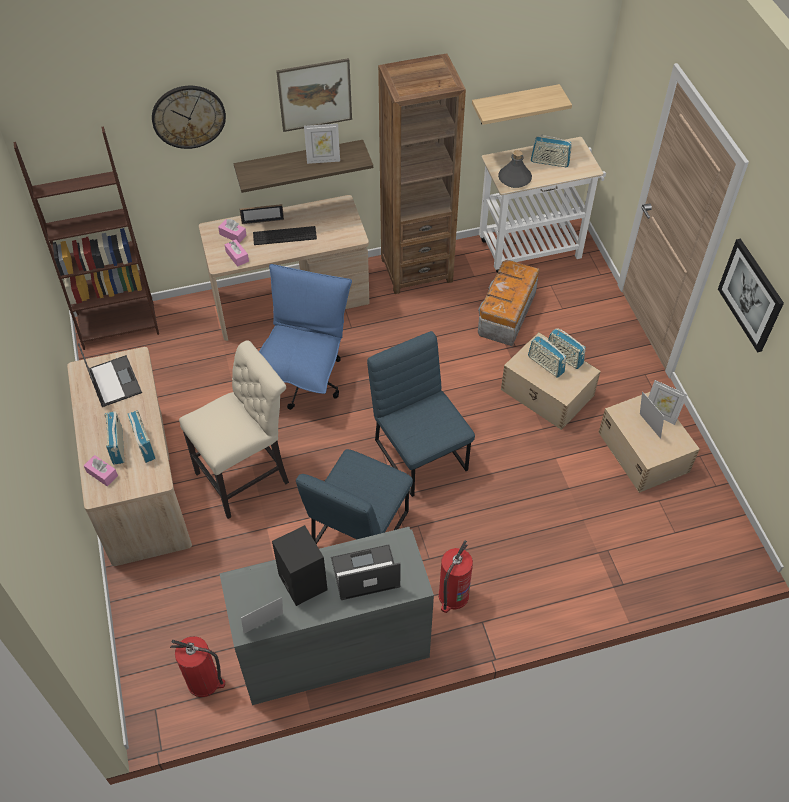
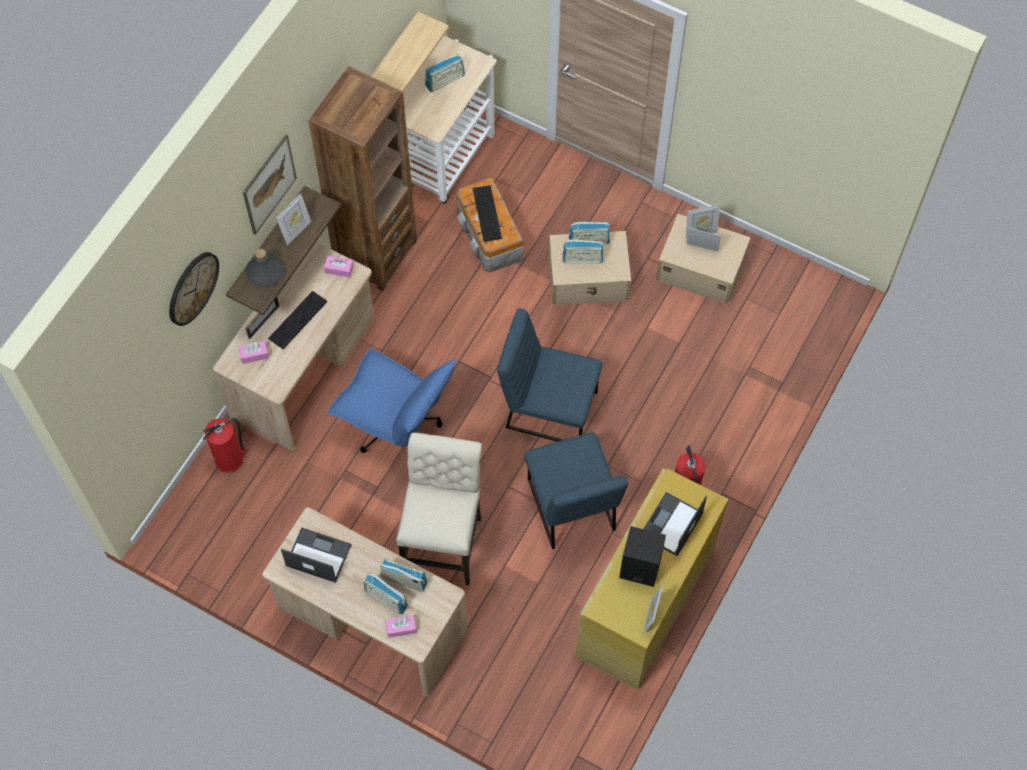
camera: 45 degrees left, 10 degrees up
(118, 325) = (185, 515): brown bookcase -> none
(204, 682) = (589, 707): fire extinguisher -> fire extinguisher (230, 459)
(237, 256) = (282, 371): pink tissue box -> pink tissue box (339, 269)
(304, 379) = (396, 426): blue office chair -> blue office chair turned 150 degrees clockwise
(332, 646) = (644, 603): grey cabinet -> yellow cabinet
(508, 287) = (487, 213): none -> keyboard
(515, 179) = (435, 119): grey bottle -> grey bottle (265, 272)
(751, 295) = (739, 105): picture -> none

